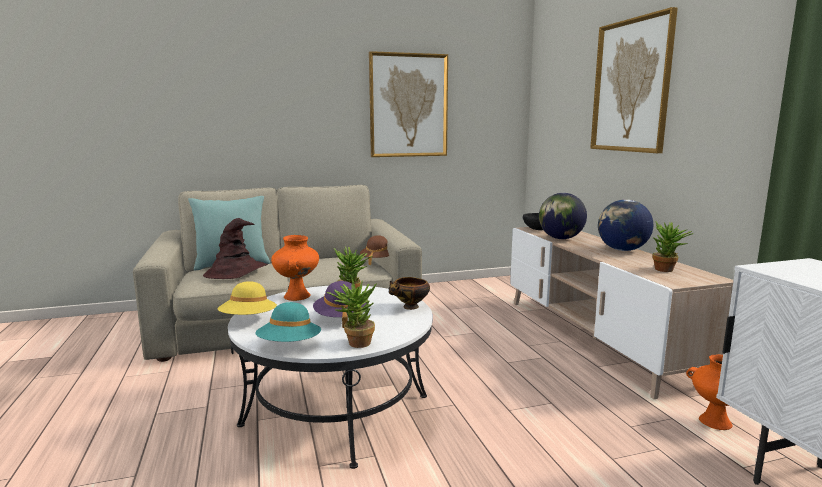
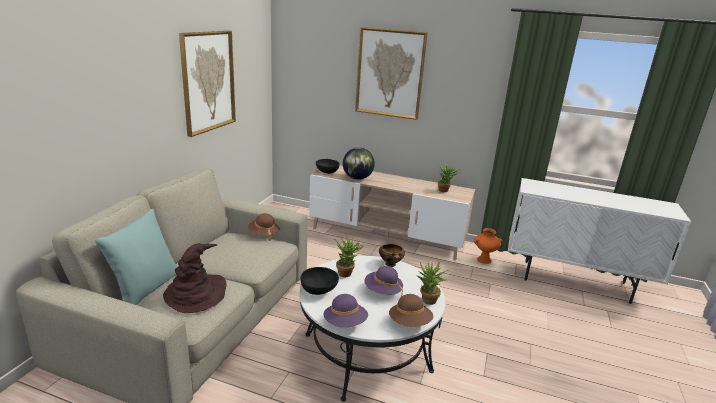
camera: 55 degrees left, 10 degrees up
(248, 320) = (345, 323): yellow hat -> purple hat
(289, 346) = (410, 323): turquoise hat -> brown hat
(297, 296) = (319, 290): orange vase -> black bowl
(622, 250) = (401, 180): globe -> none

